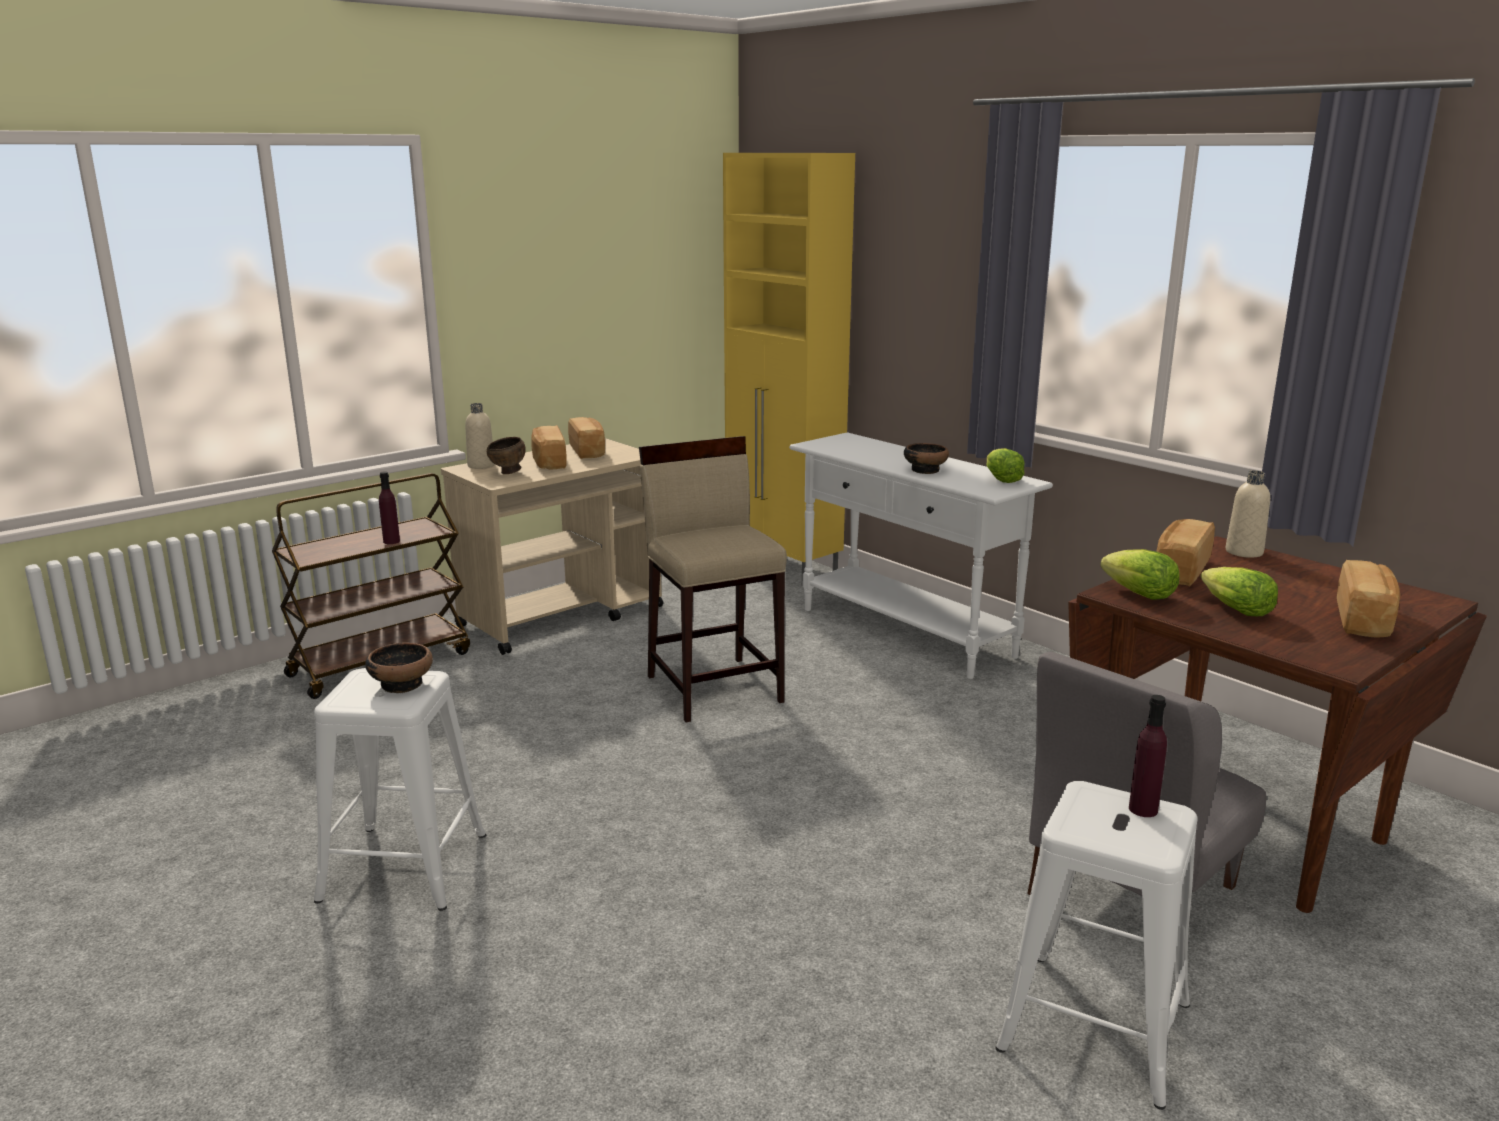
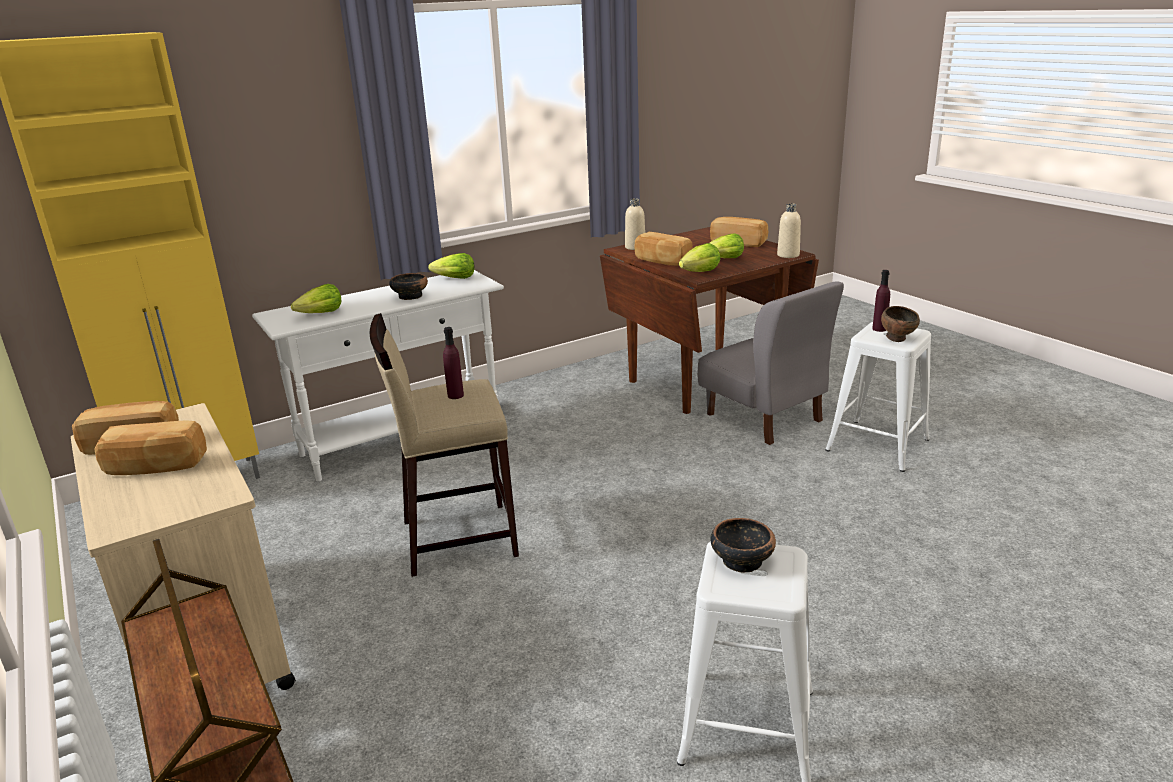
camera: 80 degrees left, 5 degrees up
(391, 541) = (218, 642): purple bottle -> purple bottle (455, 395)
(481, 466) = (118, 515): beige bottle -> beige bottle (788, 255)
(508, 473) = (181, 492): brown bowl -> brown bowl (898, 339)
(853, 450) = (321, 314): none -> lettuce

